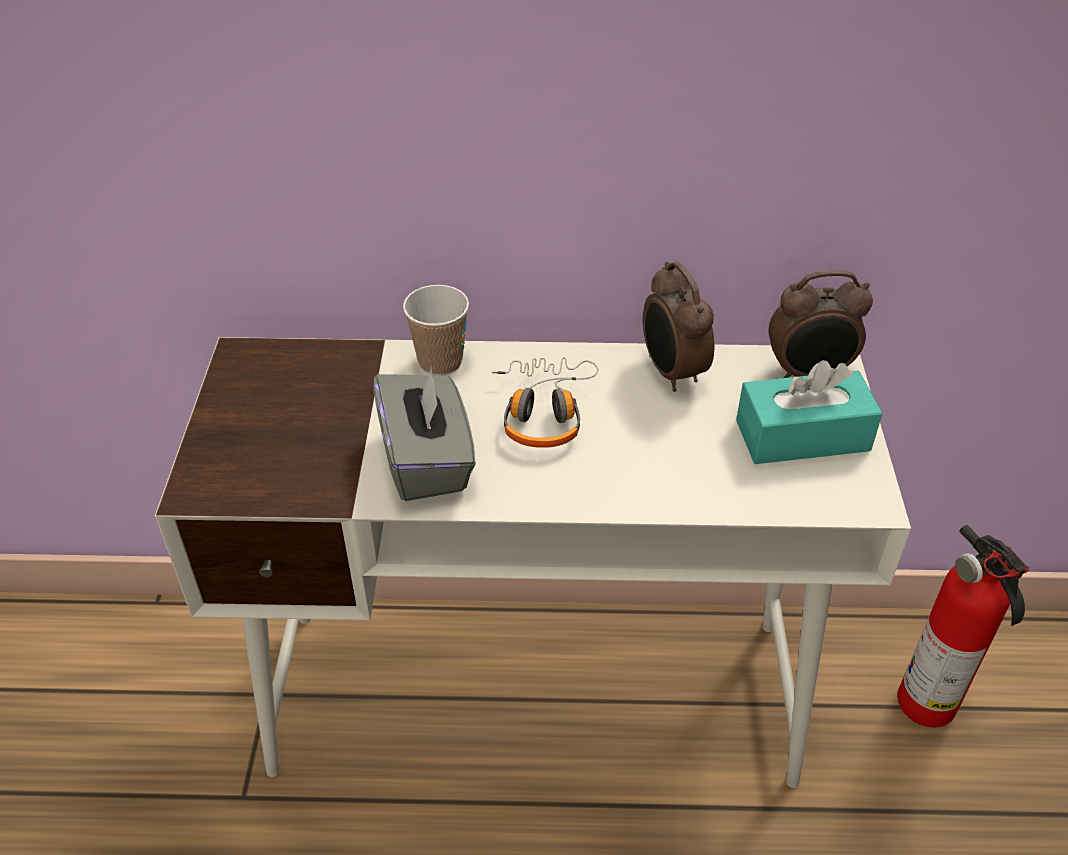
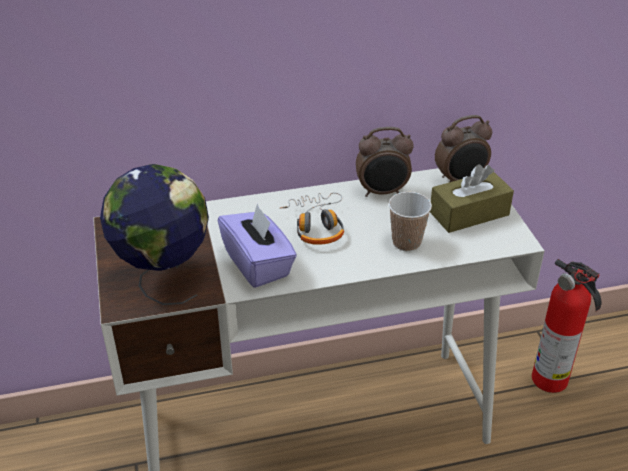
camera: 15 degrees left, 5 degrees down
(276, 457) = (164, 278): none -> globe
(427, 461) = (258, 264): grey tissue box -> purple tissue box
(440, 362) = (242, 209): cup -> cup (406, 242)
(671, 372) = (382, 192): alarm clock -> alarm clock turned 60 degrees counterclockwise
(802, 436) = (469, 213): turquoise tissue box -> brown tissue box

